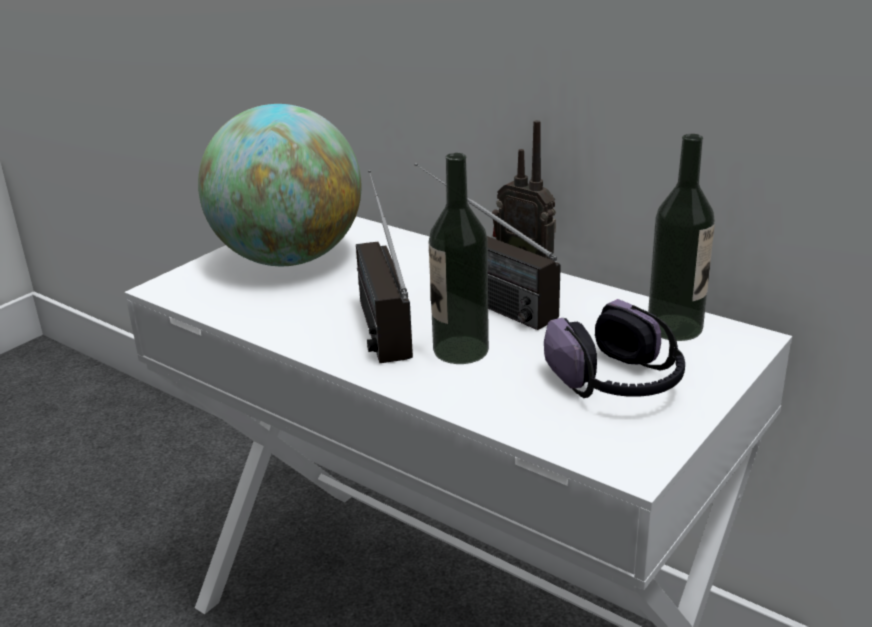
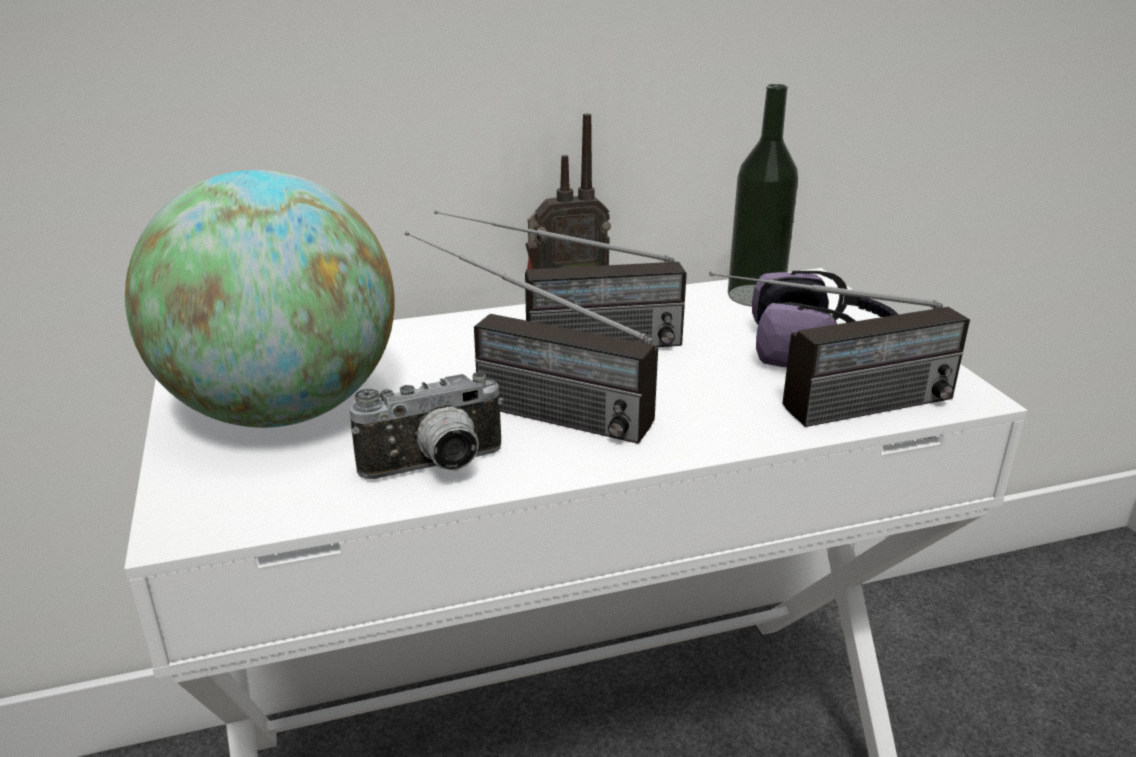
camera: 55 degrees left, 0 degrees up
(279, 319) = (436, 468): none -> camera
(460, 350) = (670, 392): bottle -> none
(515, 415) = (830, 412): none -> radio

